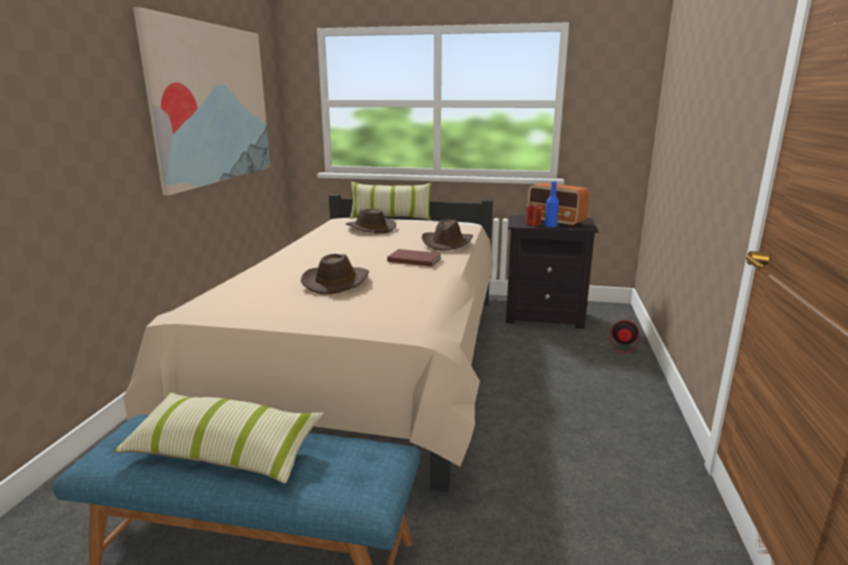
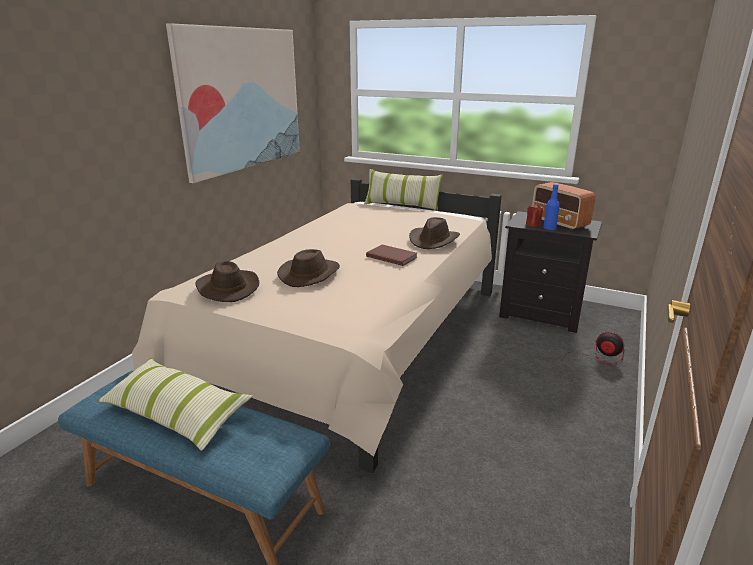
camera: 15 degrees right, 5 degrees up
(369, 228) = (373, 217): brown hat -> brown hat (227, 288)

